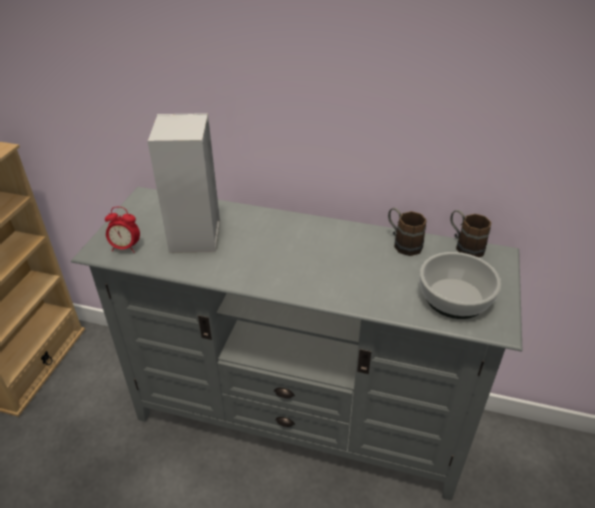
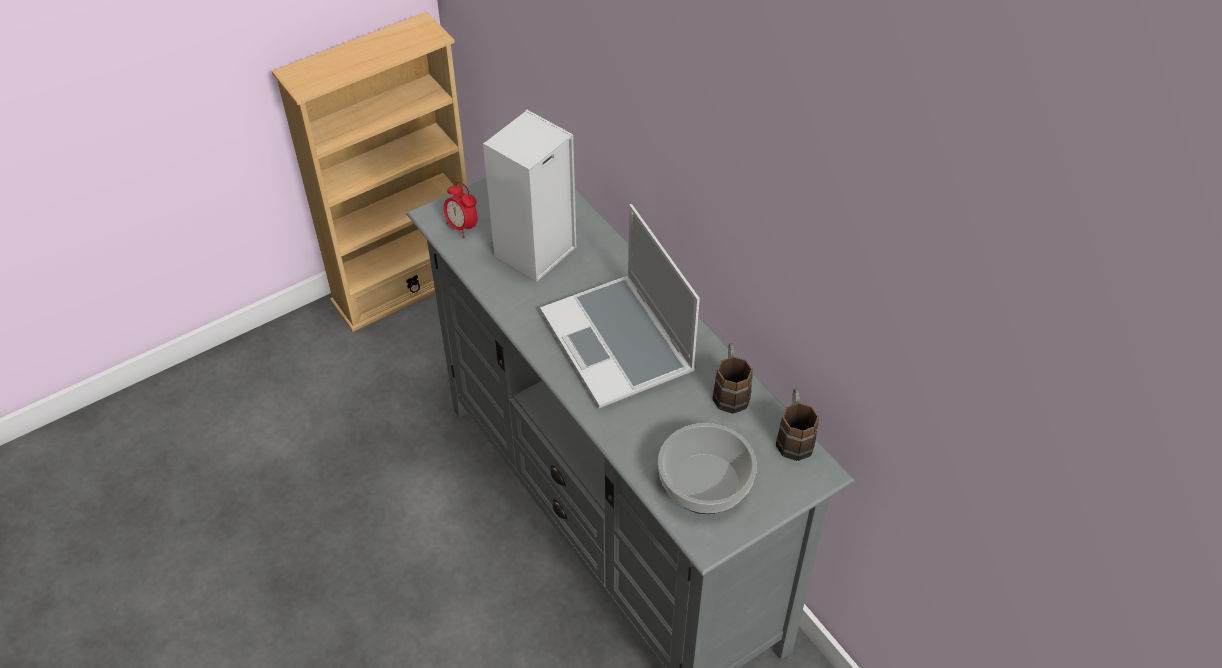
camera: 40 degrees right, 10 degrees up
(310, 255) = (620, 343): none -> laptop

